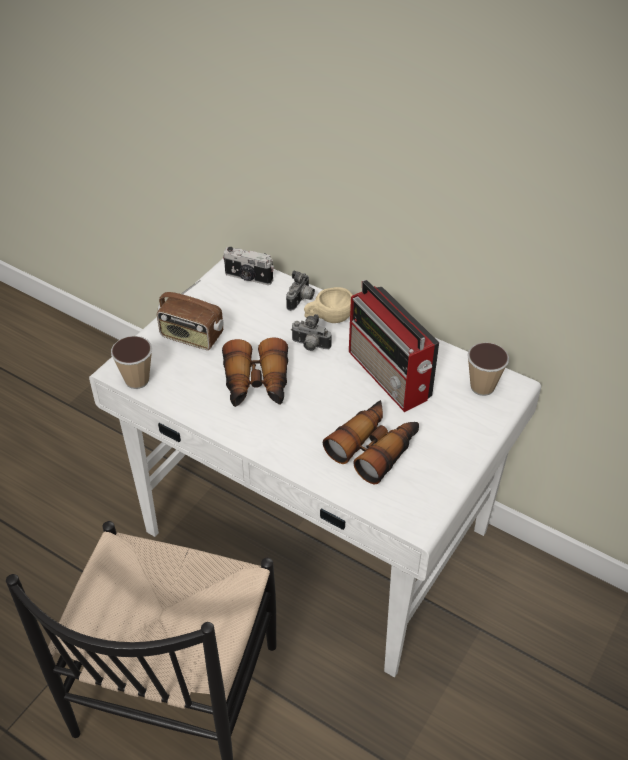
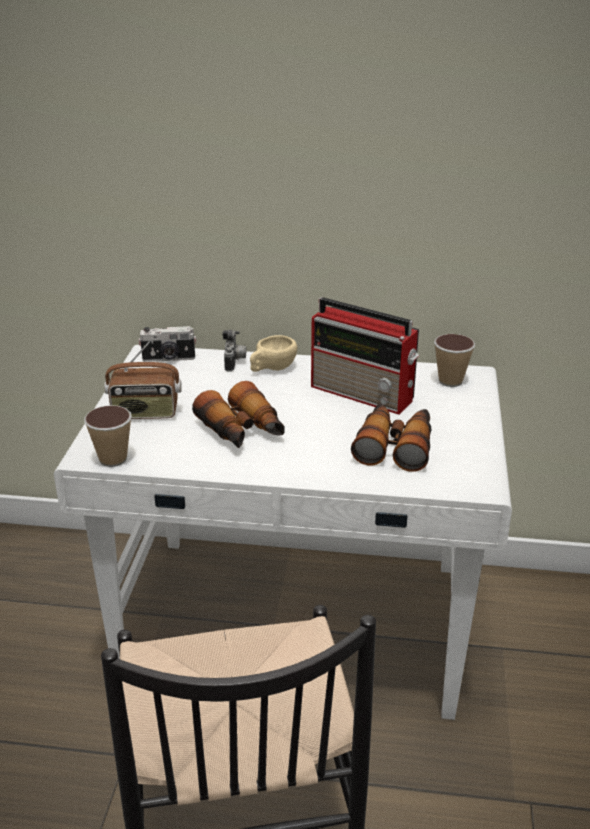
camera: 25 degrees left, 15 degrees down
(310, 346) = (271, 391): camera -> none

